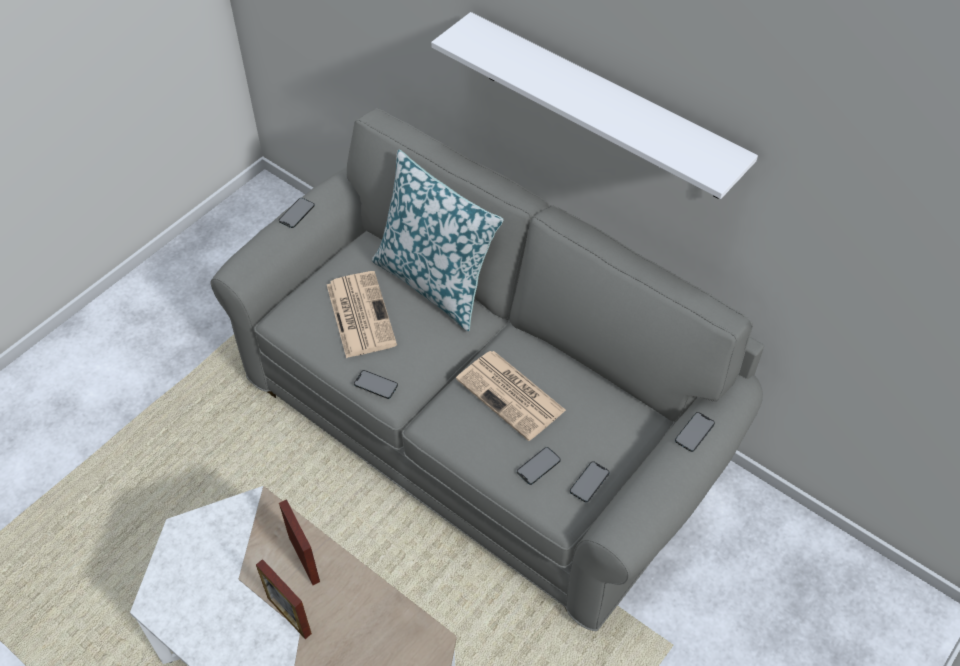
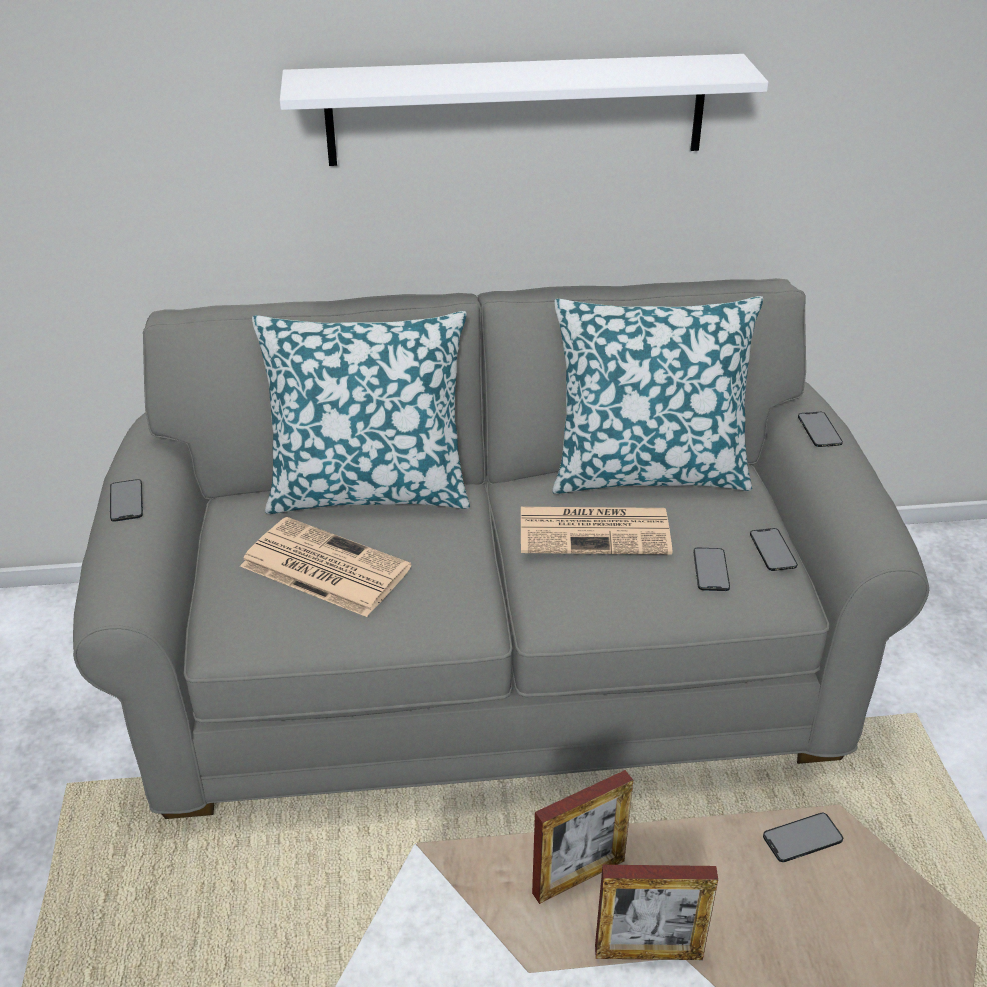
camera: 45 degrees left, 15 degrees down
(304, 559) = (578, 877): picture frame -> picture frame turned 135 degrees clockwise
(376, 384) = (437, 619): phone -> phone (802, 837)
(591, 380) = (648, 472): none -> pillow

